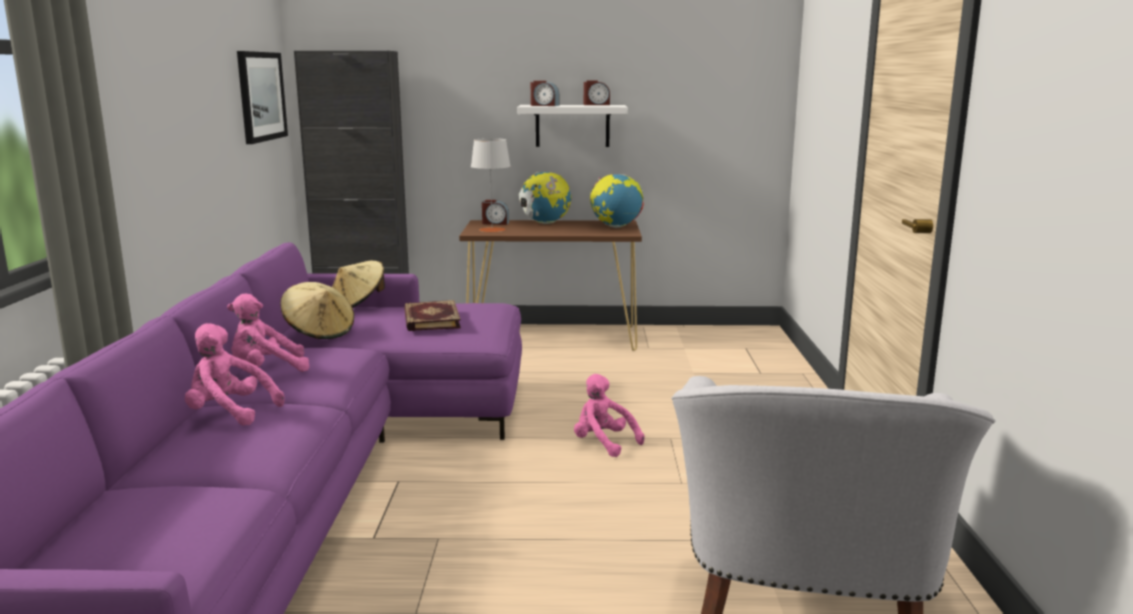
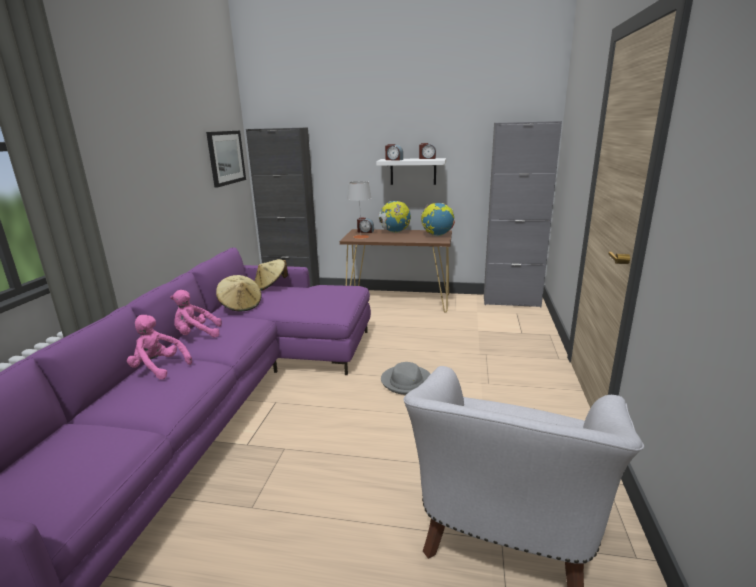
camera: 10 degrees right, 5 degrees up
(430, 319) = (308, 298): book -> none
(603, 443) = (407, 382): pink plush toy -> grey hat
(733, 333) = (511, 301): none -> grey cabinet

